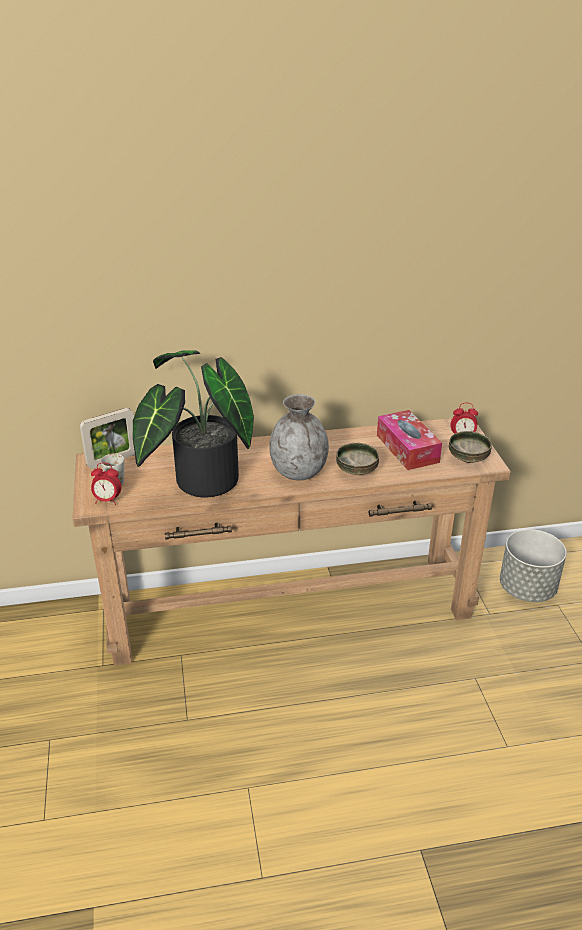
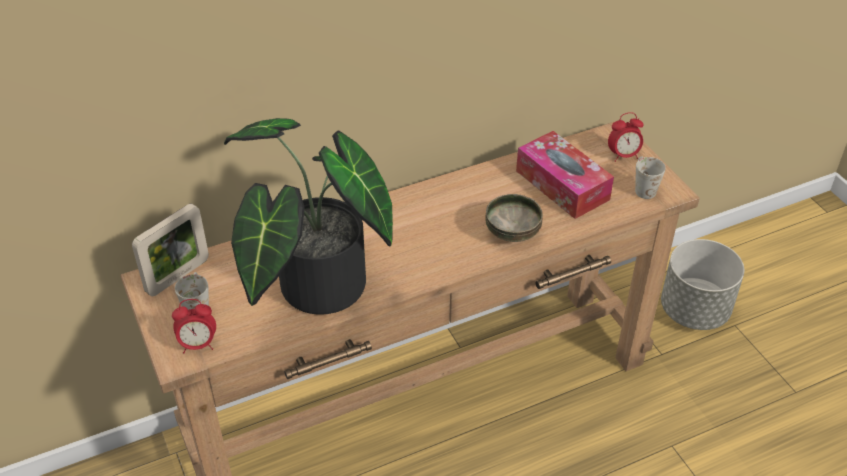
camera: 15 degrees left, 10 degrees up
(299, 472) = (439, 248): grey vase -> none
(468, 459) = (642, 187): bowl -> white mug

